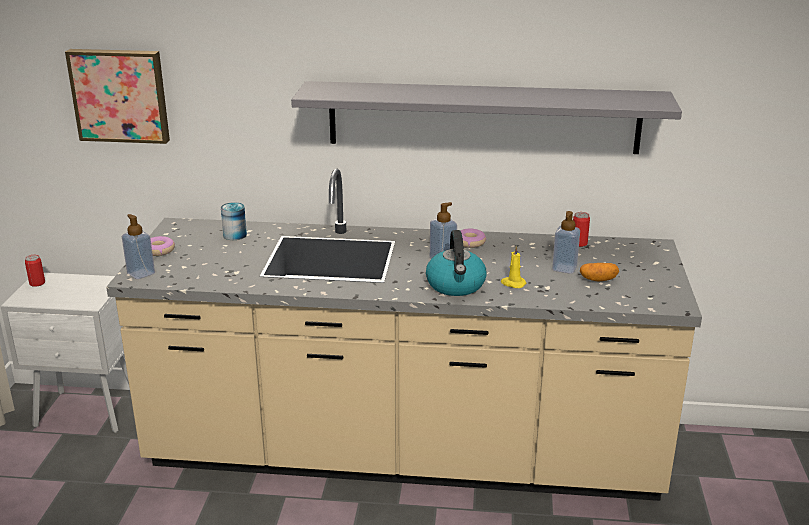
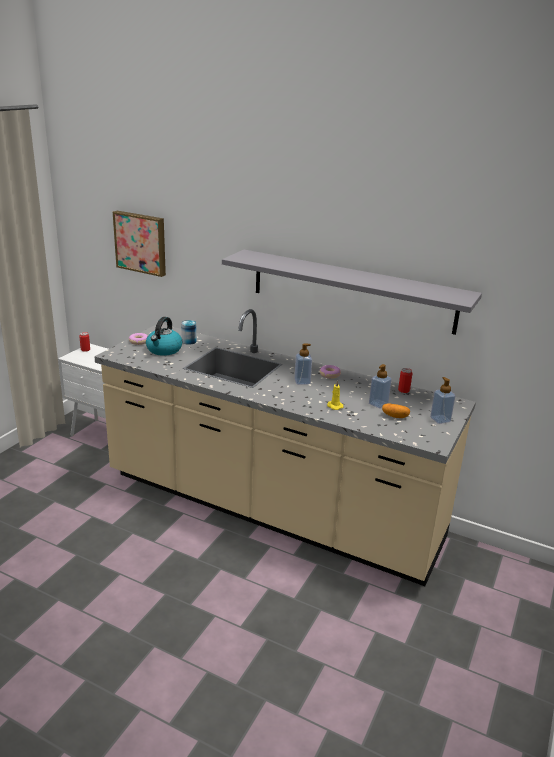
camera: 20 degrees right, 0 degrees up
(141, 273) = (118, 352): soap dispenser -> soap dispenser (440, 419)
(456, 285) = (296, 399): kettle -> kettle (164, 350)

